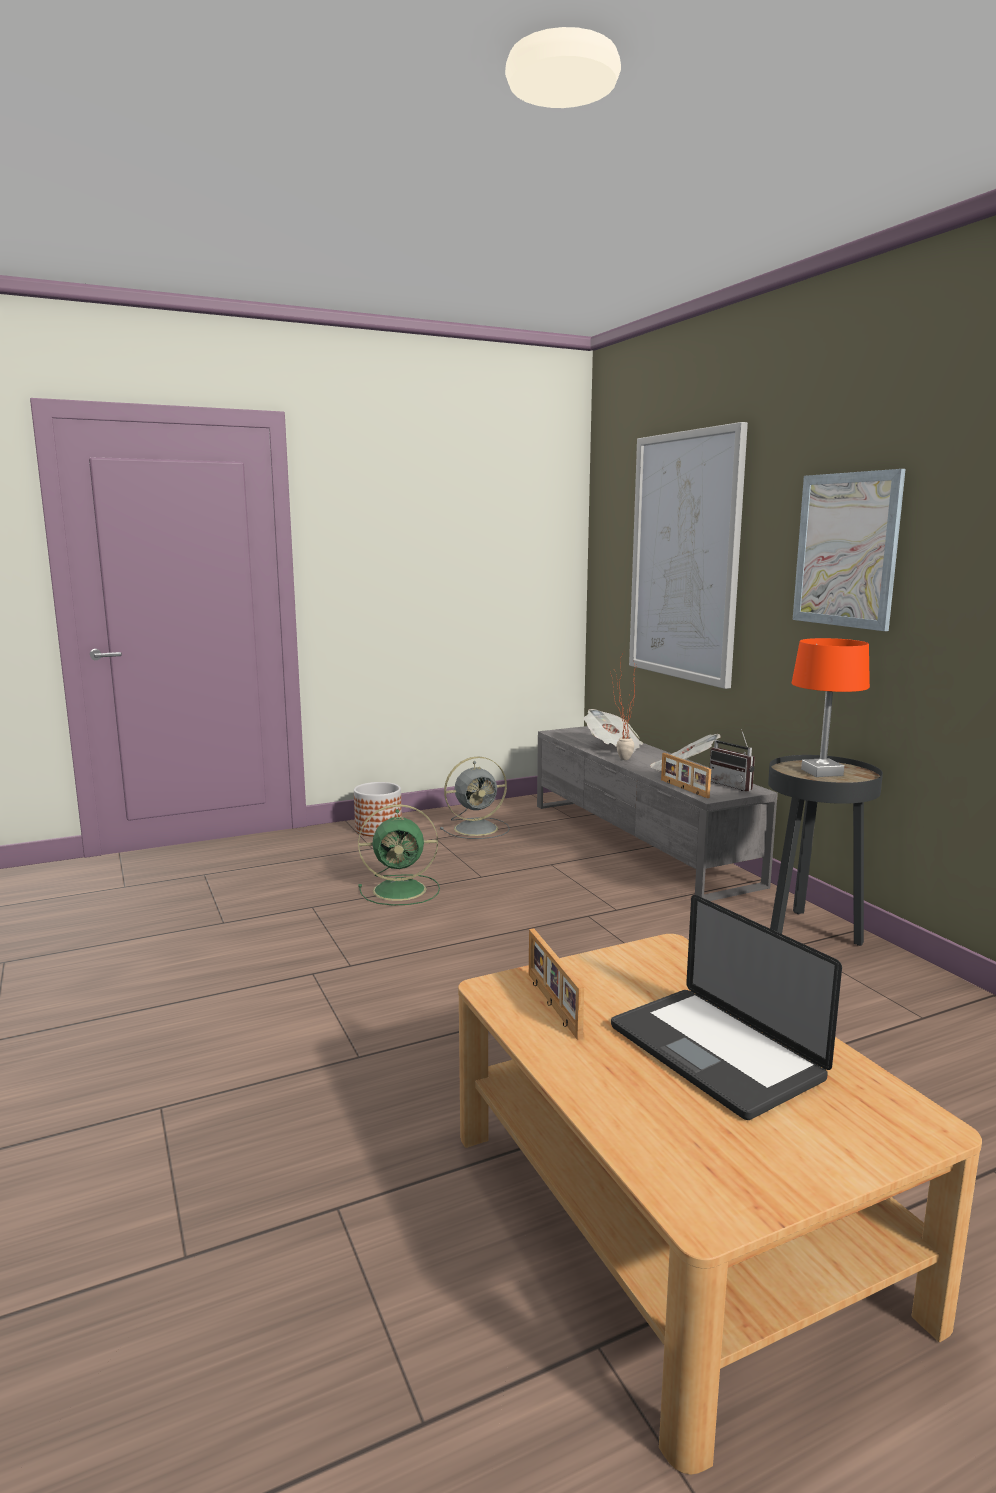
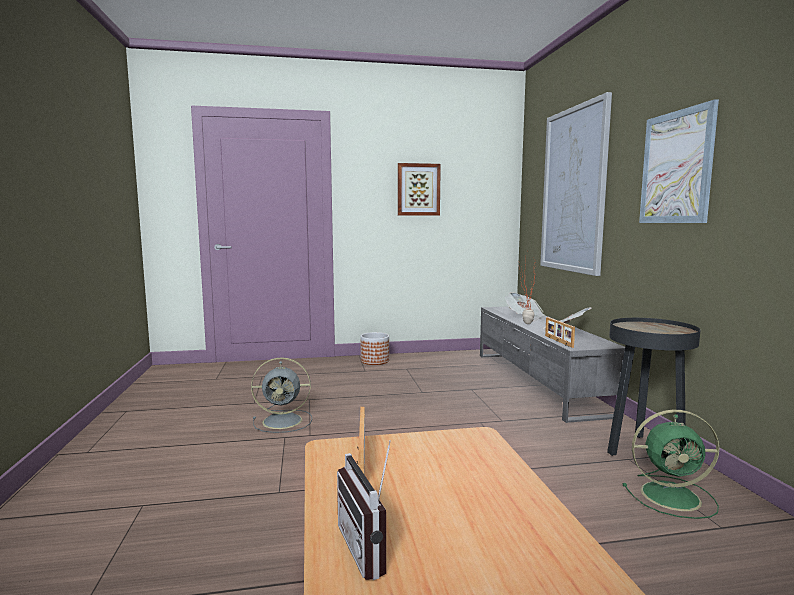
camera: 15 degrees right, 5 degrees down
(402, 890) = (368, 395): green fan -> green fan (673, 496)
(433, 545) = (418, 189): none -> picture
(478, 828) = (435, 365): grey fan -> grey fan (284, 421)
(714, 1052) = (461, 518): laptop -> none
(734, 785) = (597, 342): radio -> radio (372, 548)
(822, 772) = (651, 328): orange table lamp -> none

